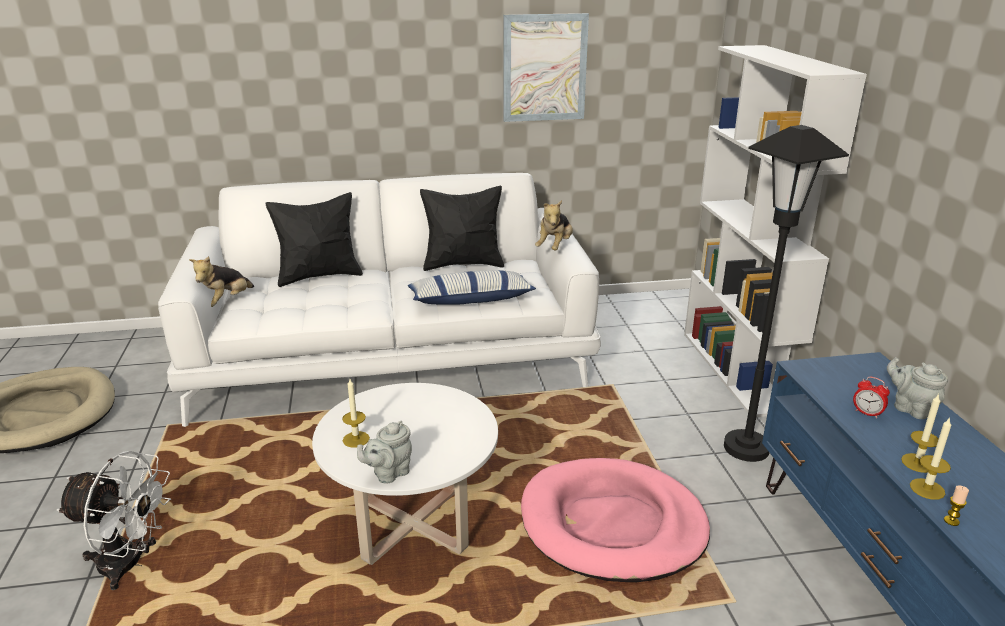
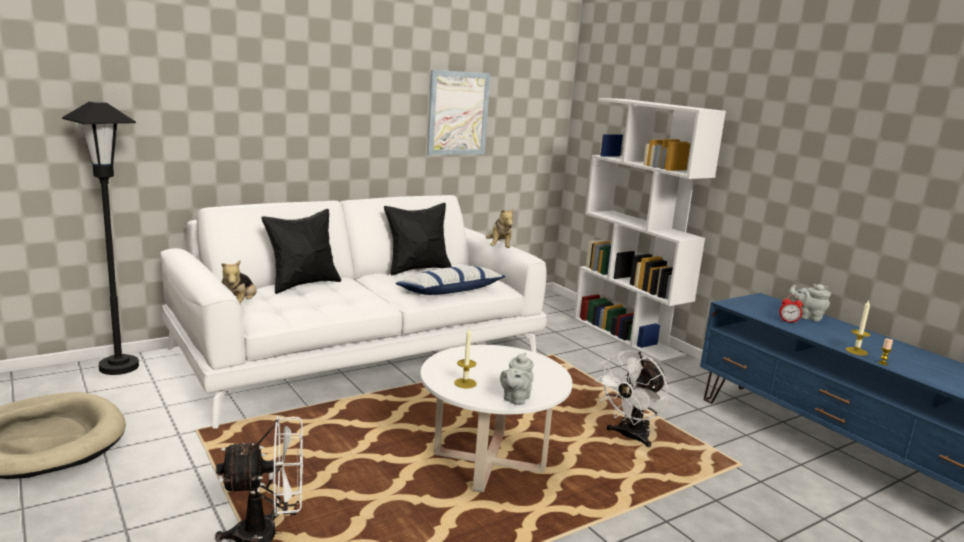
camera: 25 degrees left, 10 degrees down
(612, 525) = (629, 437): pink dog bed -> white fan
(746, 448) = (673, 380): black floor lamp -> black floor lamp (119, 367)
(917, 463) = (839, 340): candle -> none

